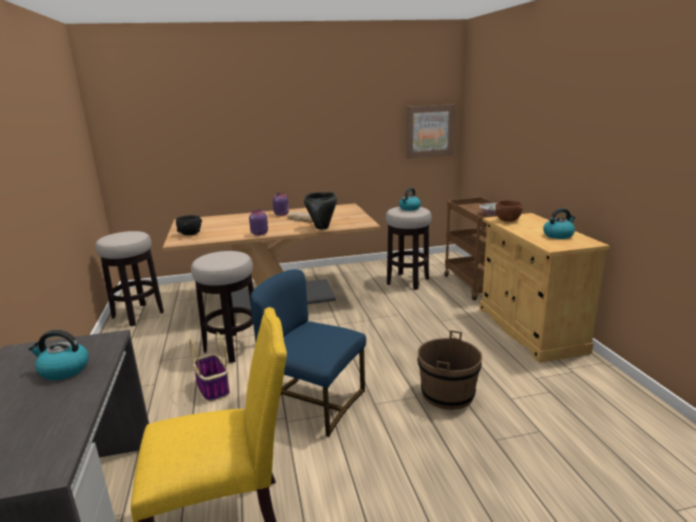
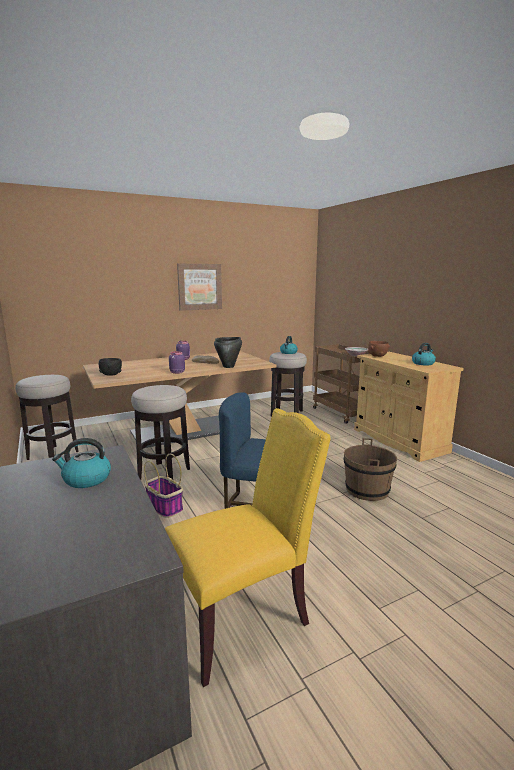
camera: 15 degrees left, 5 degrees down
(429, 131) = (292, 294): picture -> picture (199, 287)

